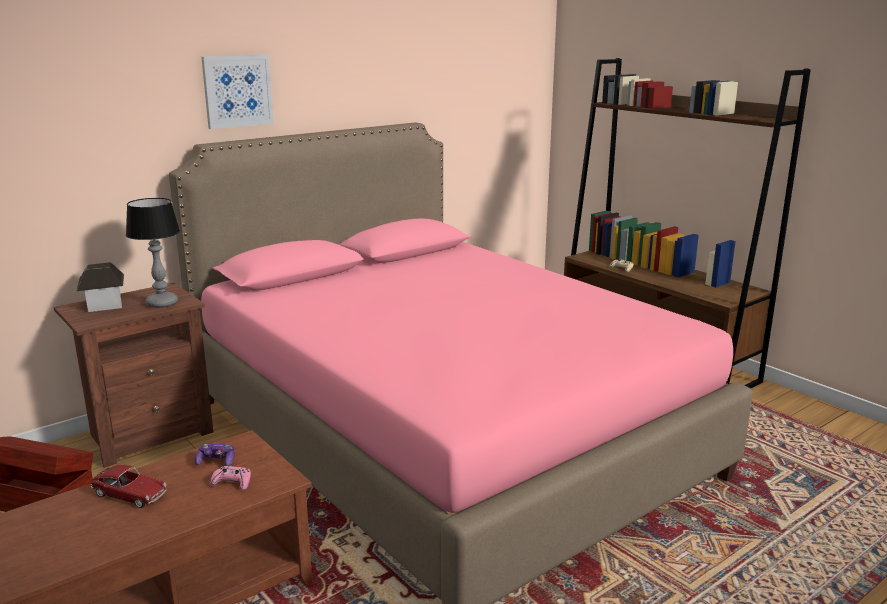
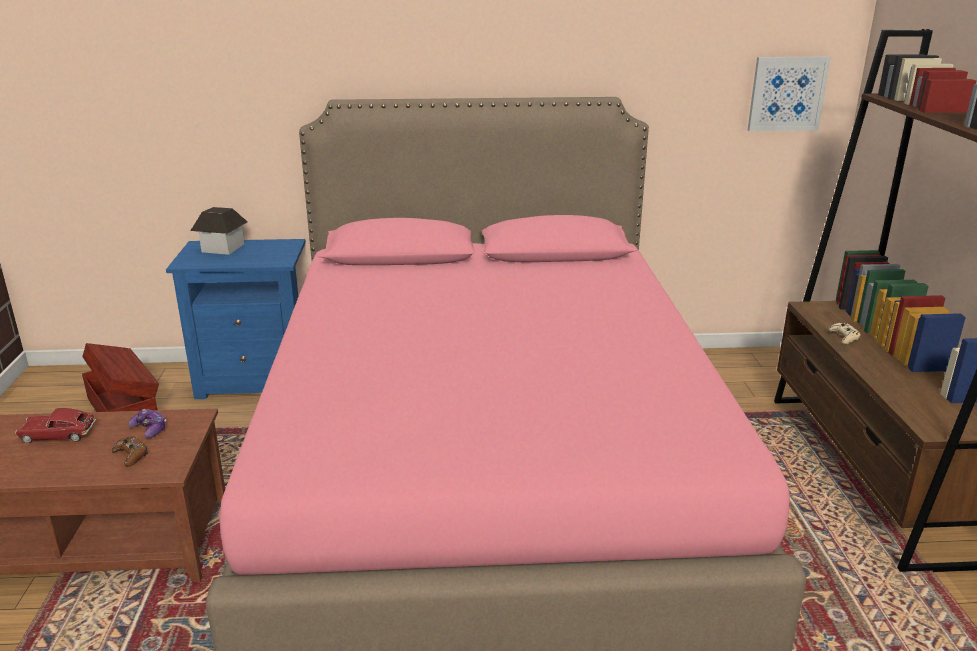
camera: 35 degrees right, 5 degrees up
(130, 494) = (58, 435): toy car -> toy car turned 120 degrees clockwise
(149, 434) = (257, 380): brown nightstand -> blue nightstand
(162, 303) = (262, 257): table lamp -> none
(232, 482) = (131, 455): pink game controller -> brown game controller
(237, 91) = (386, 44): picture -> picture (787, 93)

